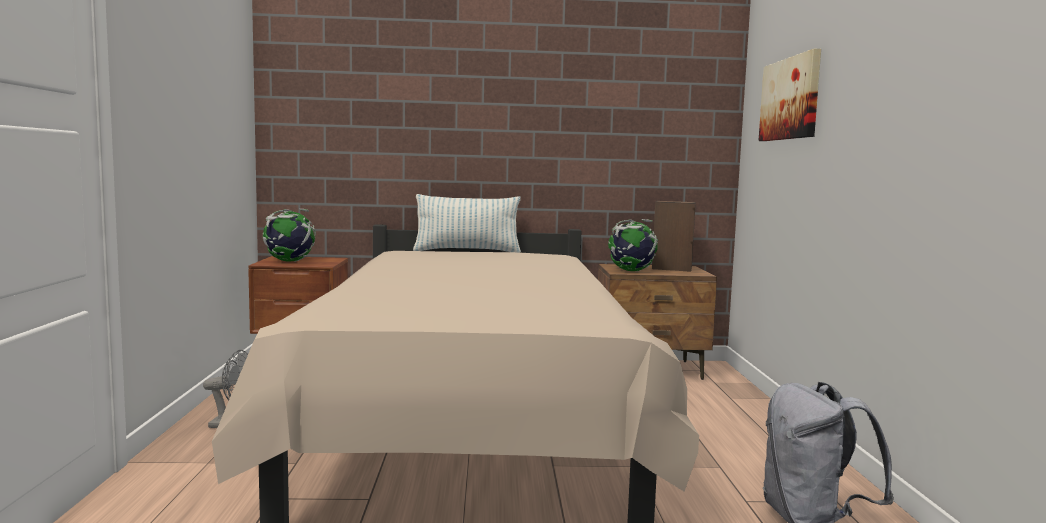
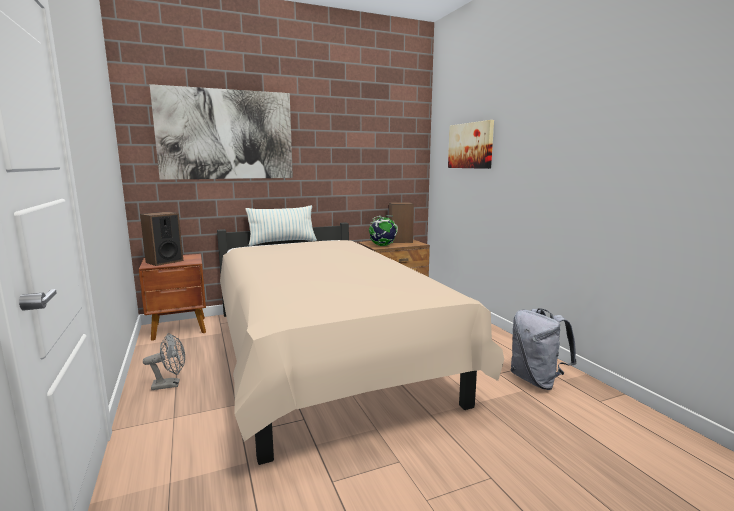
camera: 20 degrees left, 5 degrees up
(289, 261) = (164, 261): globe -> speaker
(398, 84) = (226, 135): none -> picture

